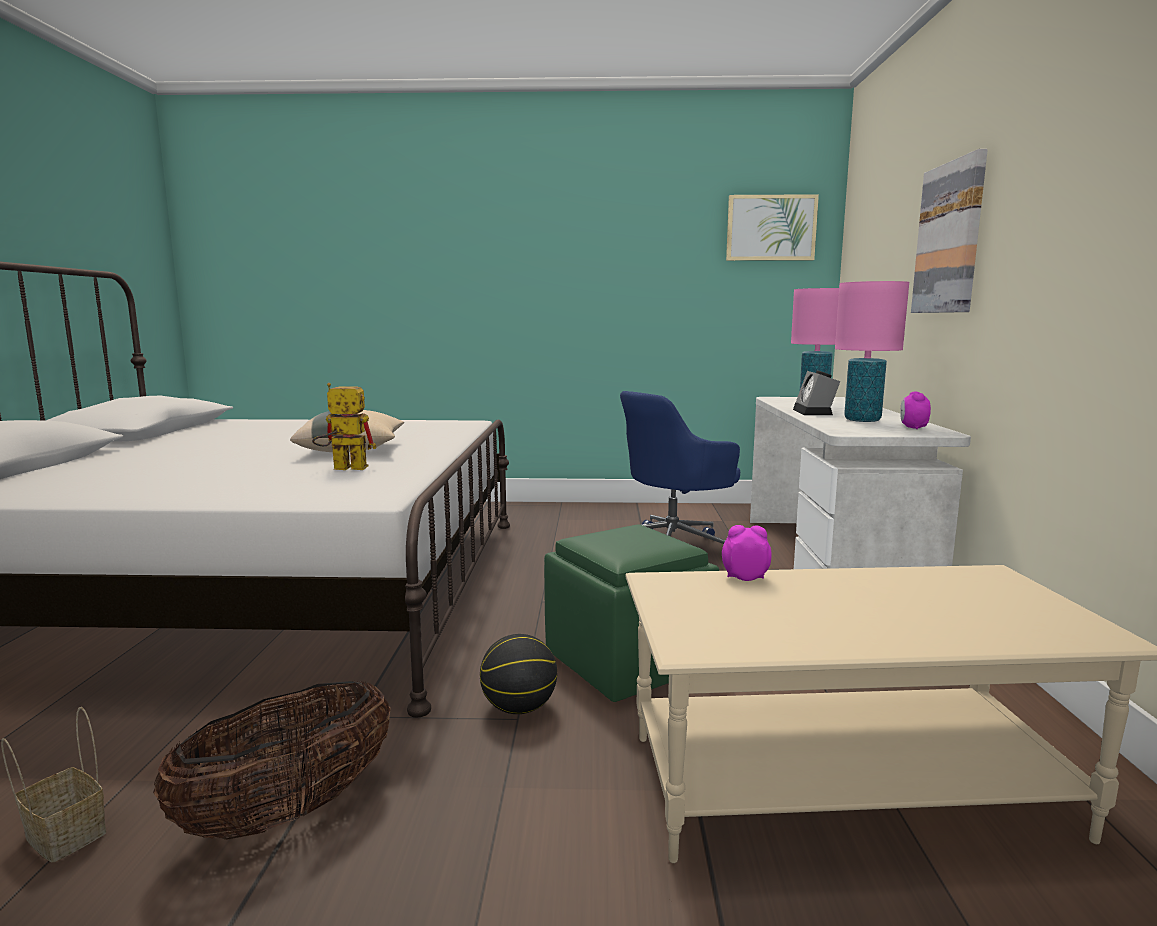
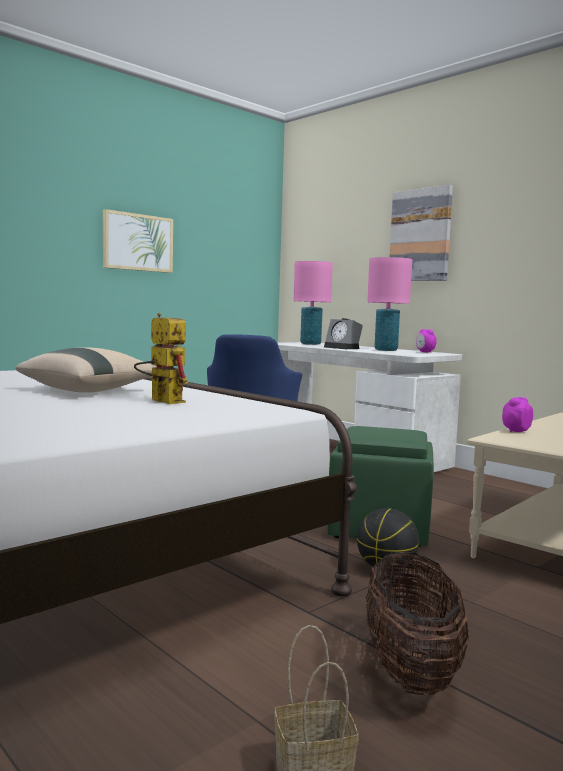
camera: 45 degrees left, 5 degrees down
(342, 469) = (160, 400): toy robot -> toy robot turned 90 degrees clockwise
(771, 228) = (241, 214): picture -> picture (138, 242)

